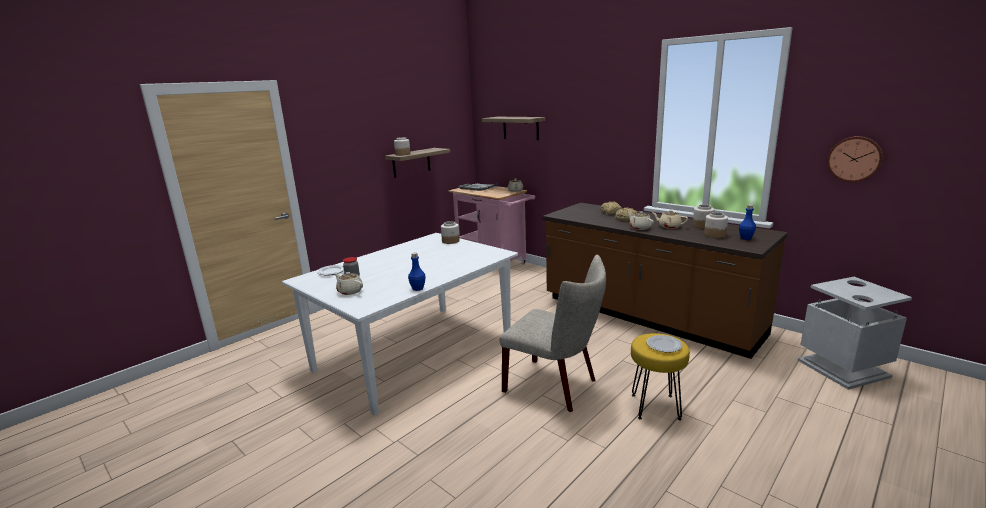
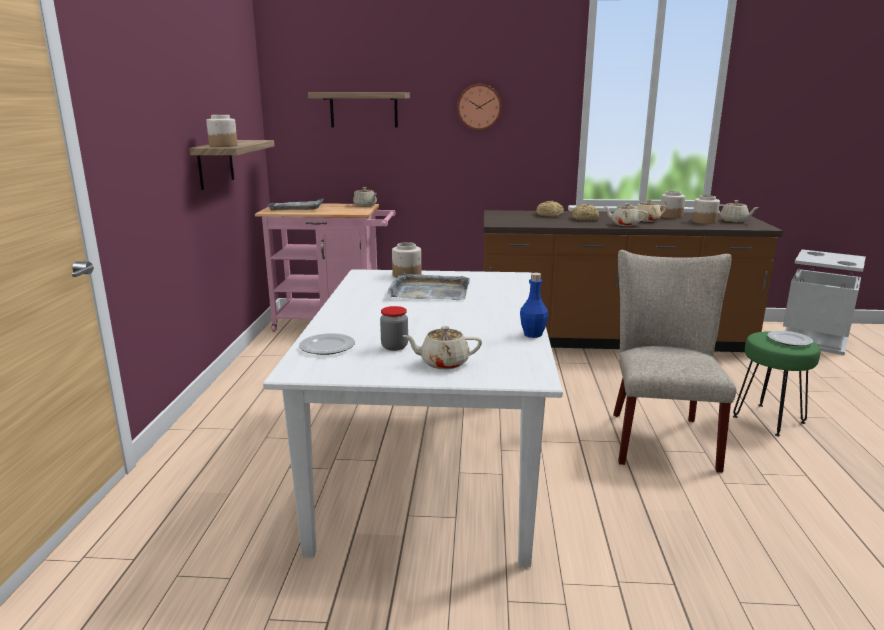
camera: 40 degrees left, 0 degrees up
(436, 253) = (429, 291): none -> grey tray
(555, 386) = (659, 436): beige chair -> beige chair turned 75 degrees counterclockwise
(655, 407) = (769, 420): yellow stool -> green stool
(746, 238) = (734, 221): blue bottle -> beige teapot
(854, 159) = (793, 131): wall clock -> wall clock (479, 107)

